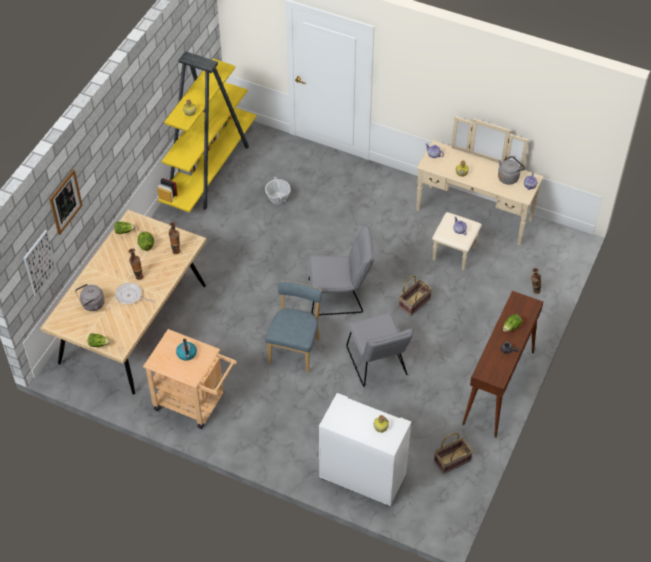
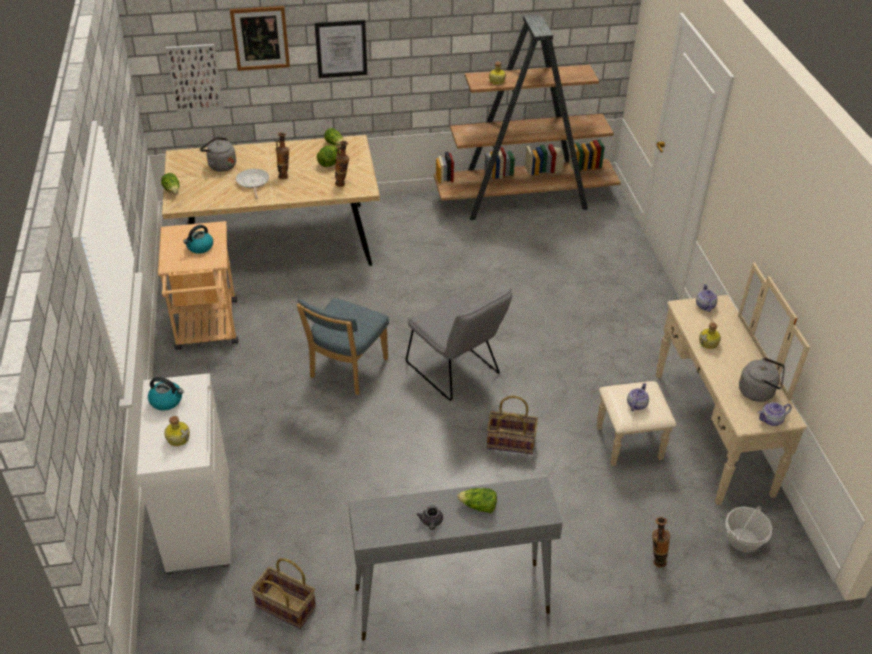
camera: 55 degrees right, 10 degrees down
(101, 167) = (341, 48): none -> picture
(209, 170) = (525, 199): yellow bookcase -> brown bookcase
(278, 198) = (543, 260): basket -> basket (743, 540)
(295, 348) = (346, 370): blue chair -> blue chair turned 135 degrees clockwise
(346, 421) = (167, 401): none -> kettle
(378, 364) = (384, 453): grey chair -> none
(498, 388) = (450, 601): brown console table -> grey console table

